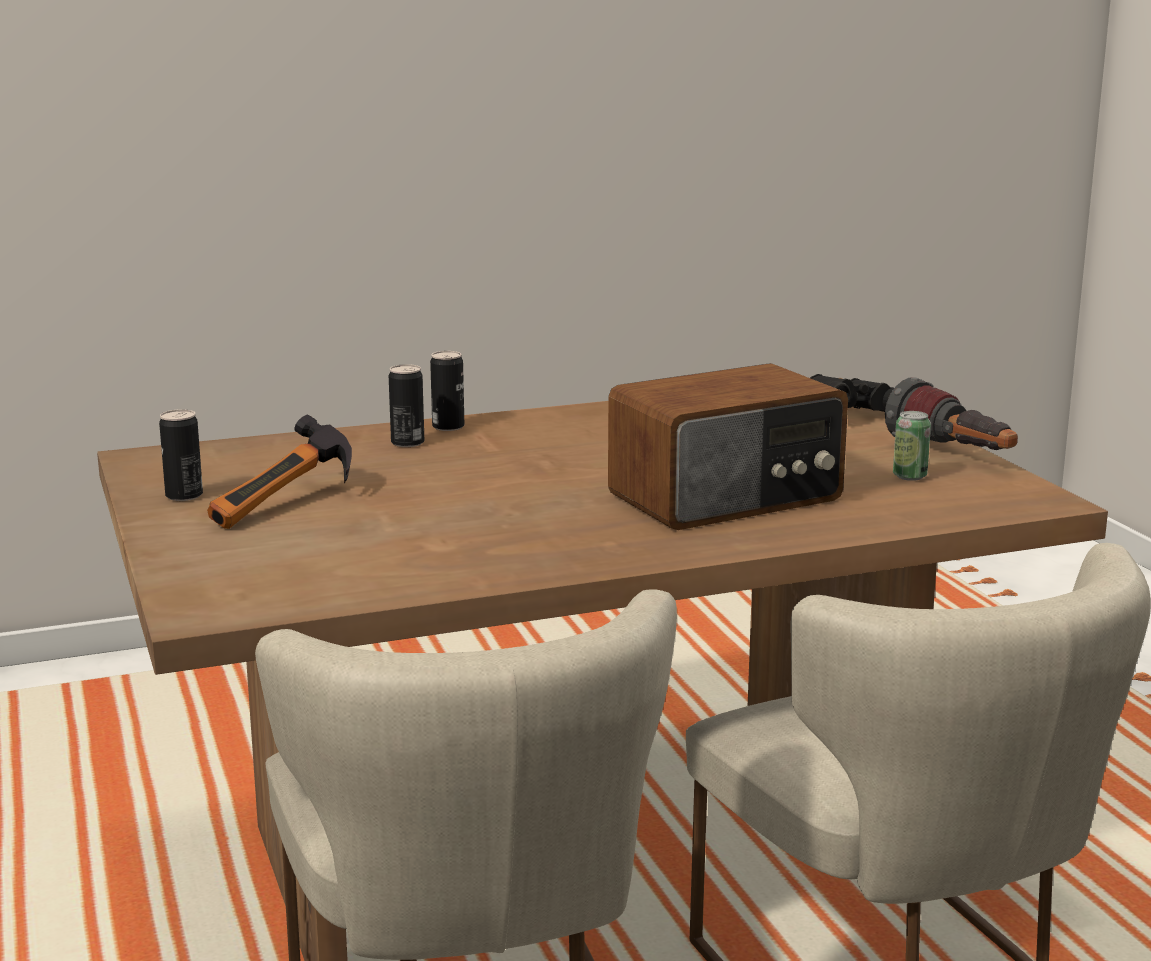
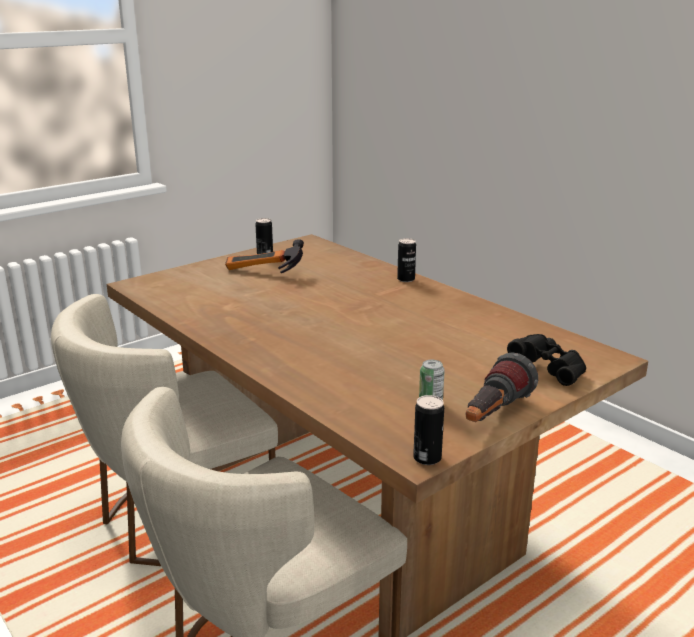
camera: 70 degrees right, 5 degrees up
(407, 443) = (371, 276): can -> can (427, 458)
(728, 498) = (342, 356): radio -> none

